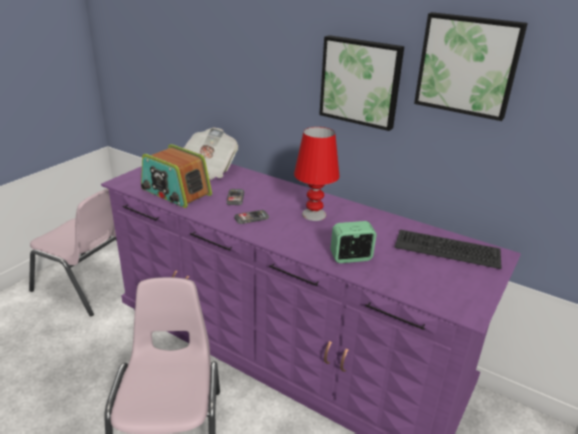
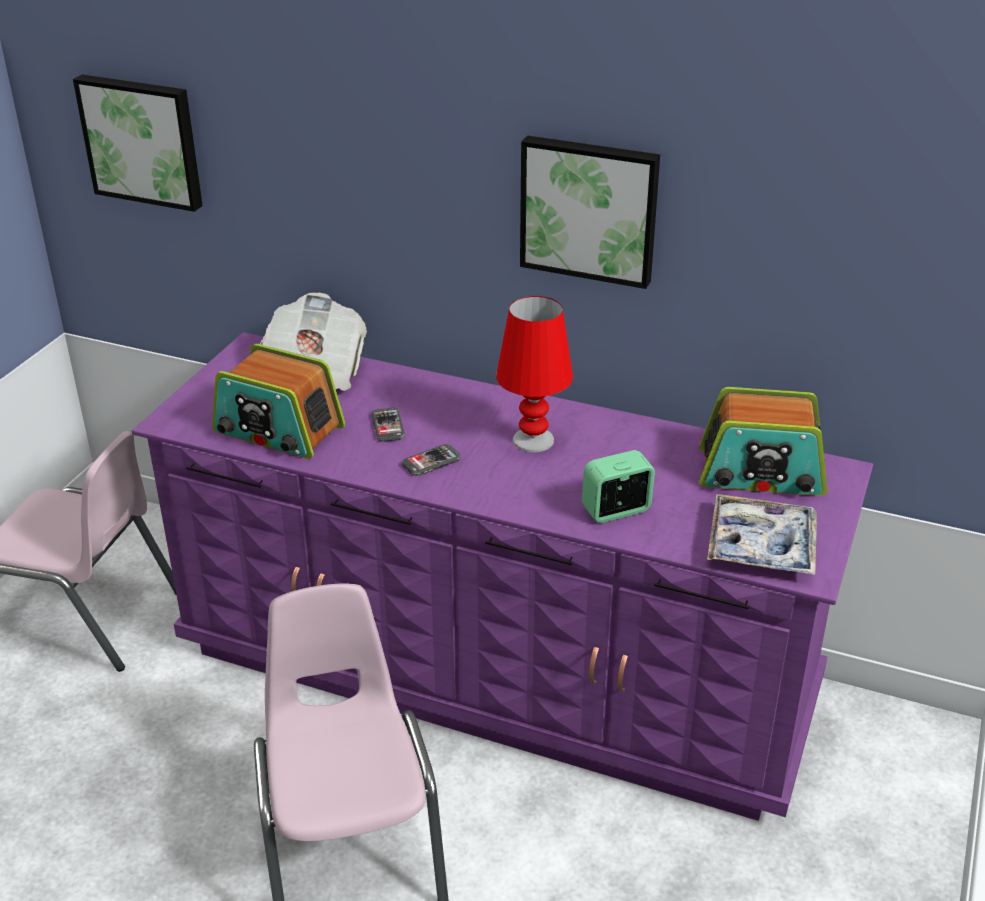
camera: 10 degrees left, 5 degrees up
(439, 290) = (761, 545): none -> tray
(447, 249) = (761, 473): keyboard -> radio
(468, 65) = (766, 183): picture -> picture (143, 141)

